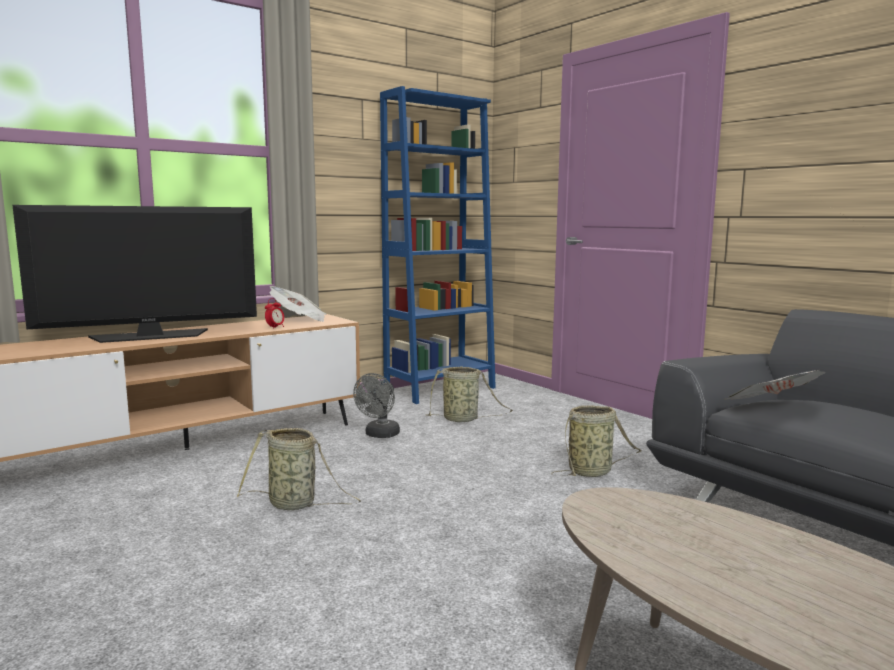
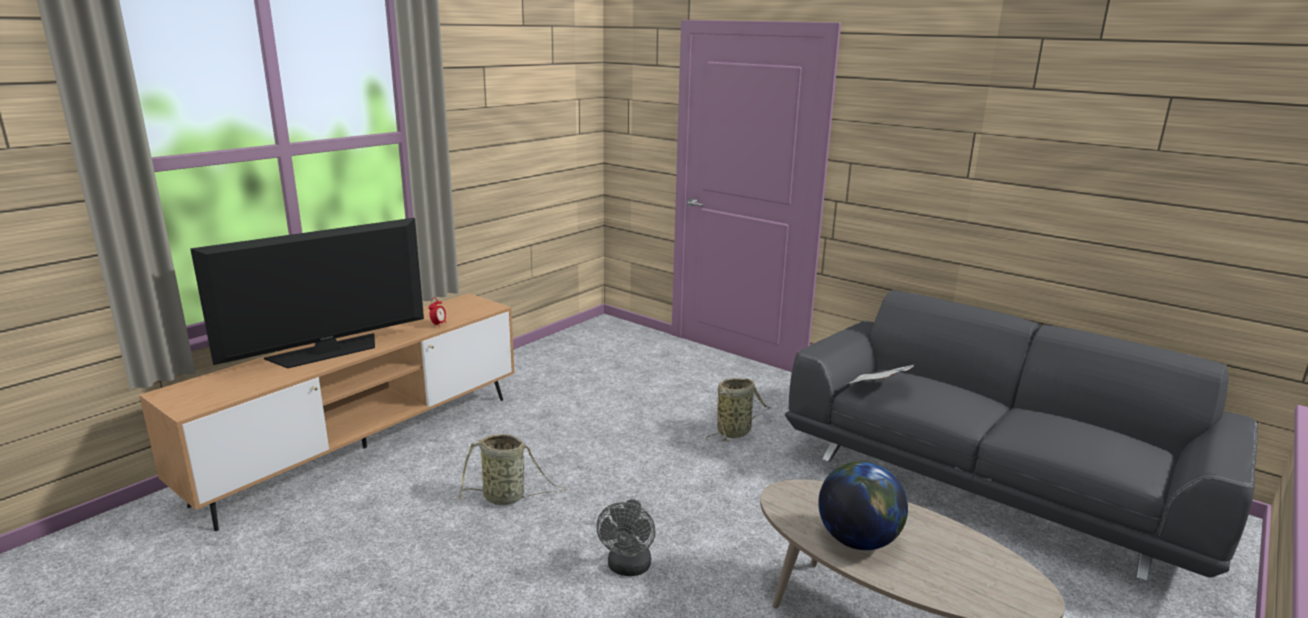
camera: 15 degrees left, 10 degrees up
(299, 319) = (450, 307): newspaper -> none
(379, 435) = (539, 409): grey fan -> grey fan (628, 568)
(440, 389) = (568, 343): blue bookcase -> none
(463, 419) = (606, 382): basket -> none
(699, 565) = (857, 540): none -> globe

